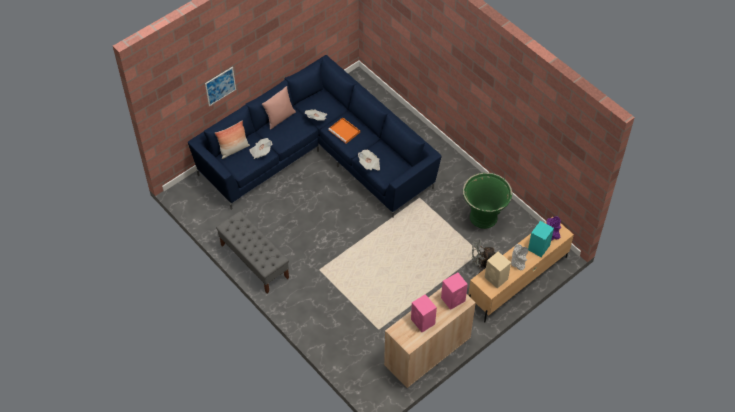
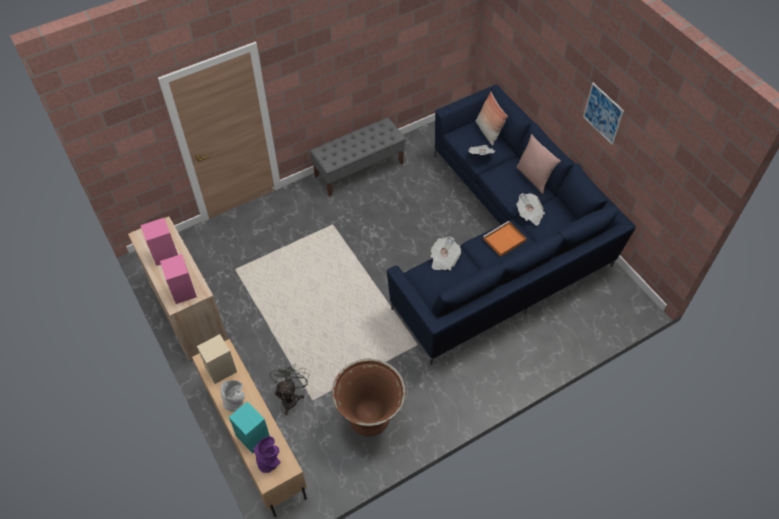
camera: 100 degrees right, 0 degrees up
(220, 86) = (540, 75): picture -> picture (603, 113)
(484, 217) = (370, 418): green planter -> brown planter

